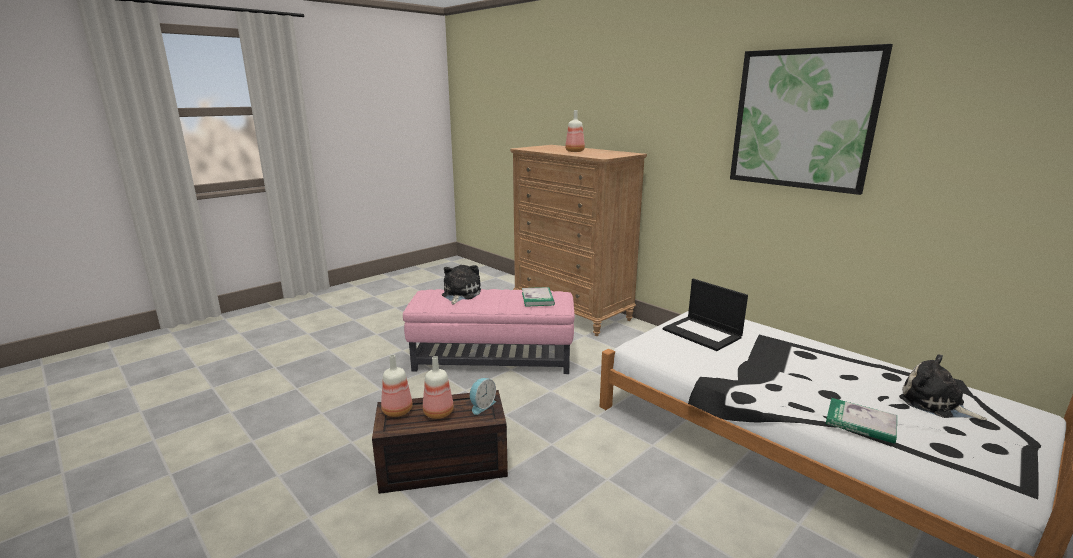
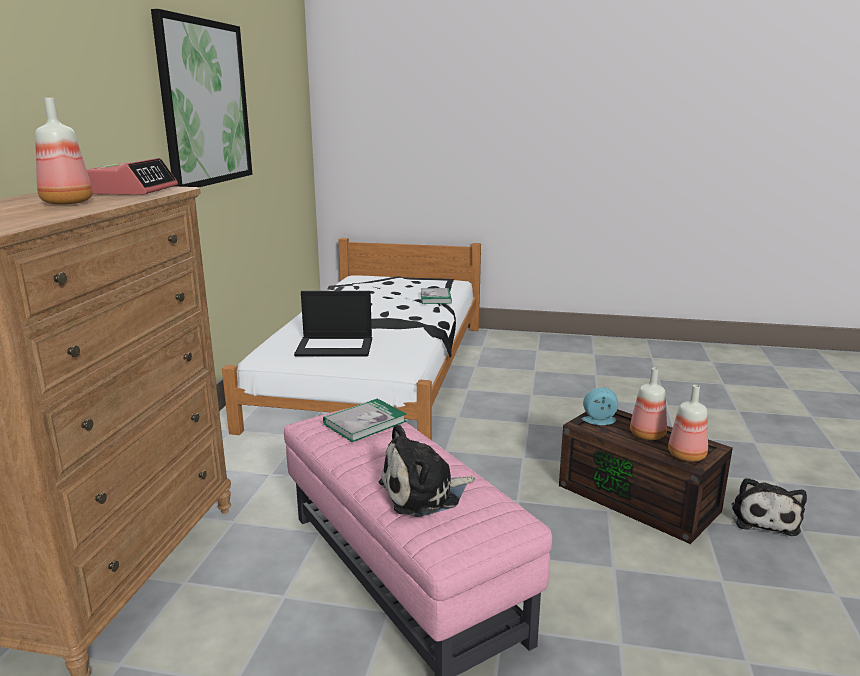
camera: 125 degrees left, 0 degrees up
(603, 155) = (135, 190): none -> alarm clock
(703, 333) = (335, 347): laptop -> laptop turned 75 degrees clockwise
(935, 404) = (379, 288): plush toy -> plush toy (763, 518)

